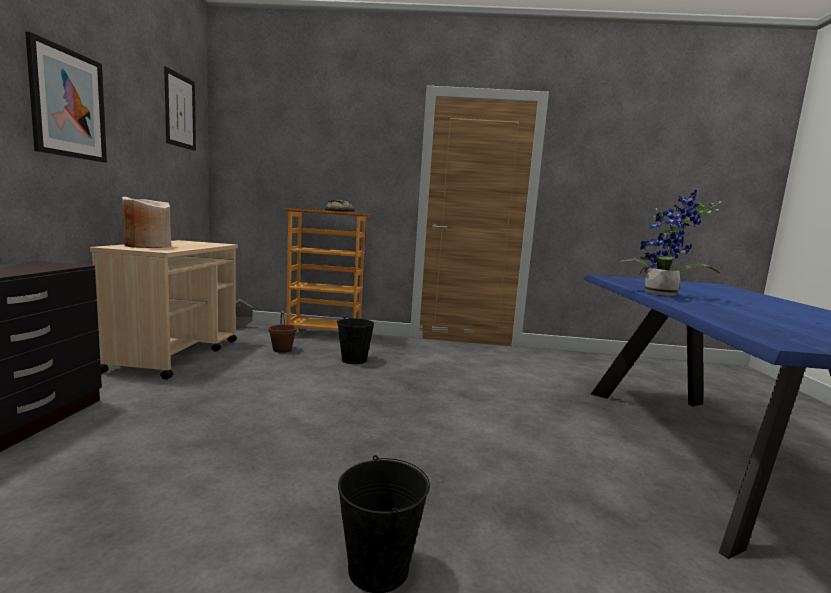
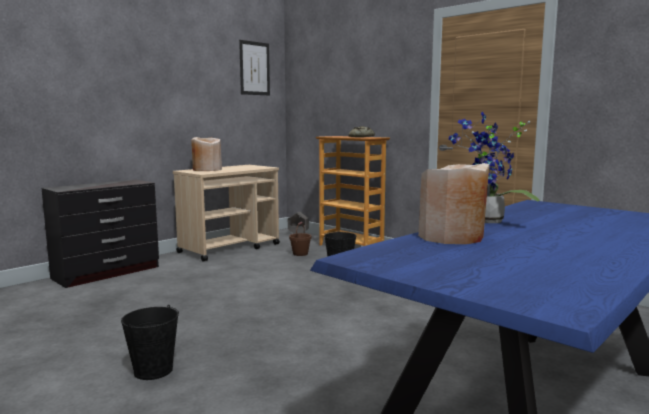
camera: 40 degrees right, 0 degrees up
(68, 104) = (162, 83): picture -> none
(715, 310) = (451, 237): none -> beige vase

